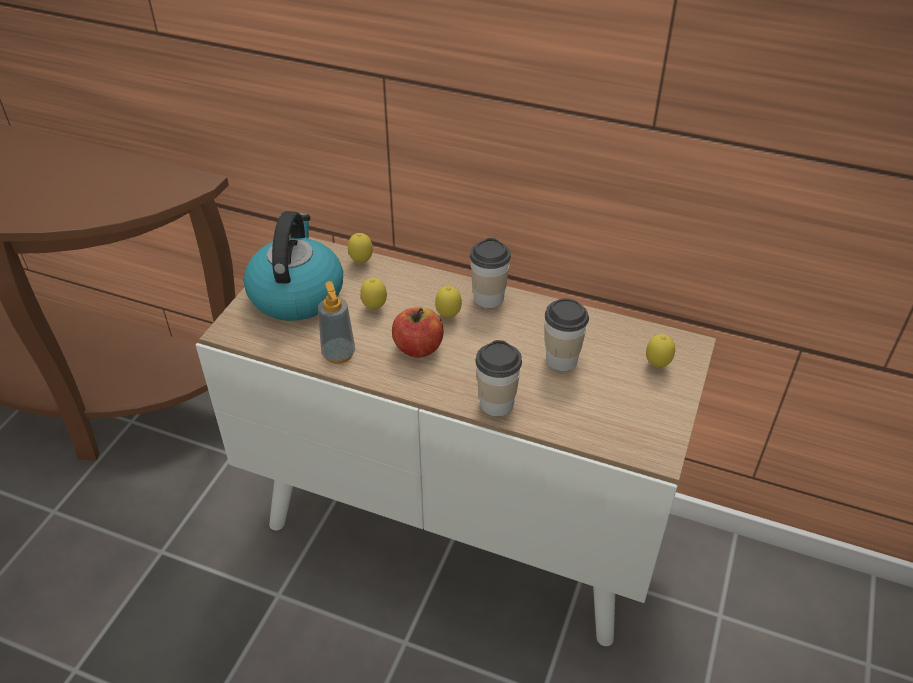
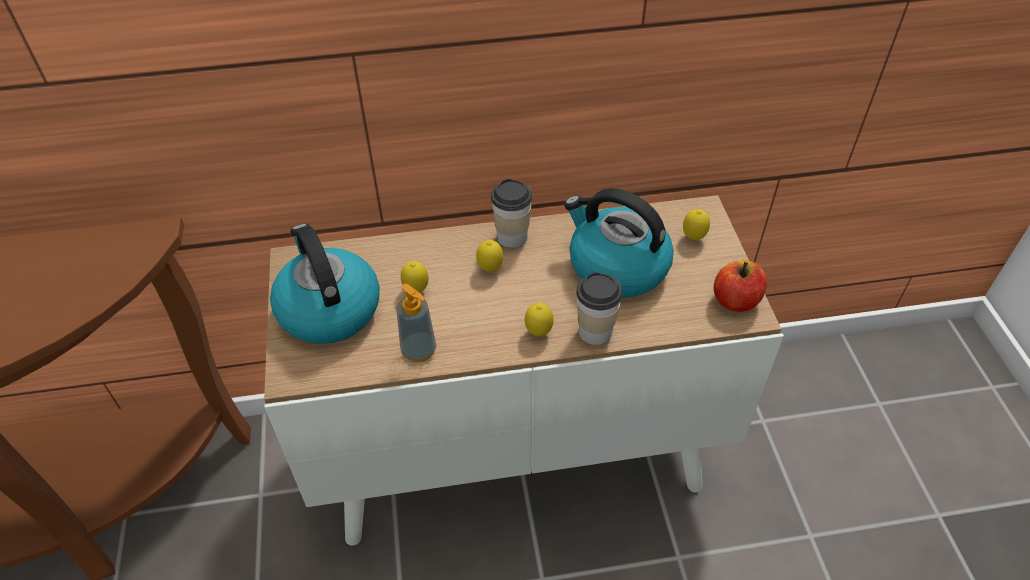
camera: 30 degrees left, 5 degrees up
(361, 262) = (367, 250): lemon -> lemon (538, 332)
(418, 348) = (487, 311): apple -> apple (736, 300)
(561, 359) = (616, 267): cup -> kettle

